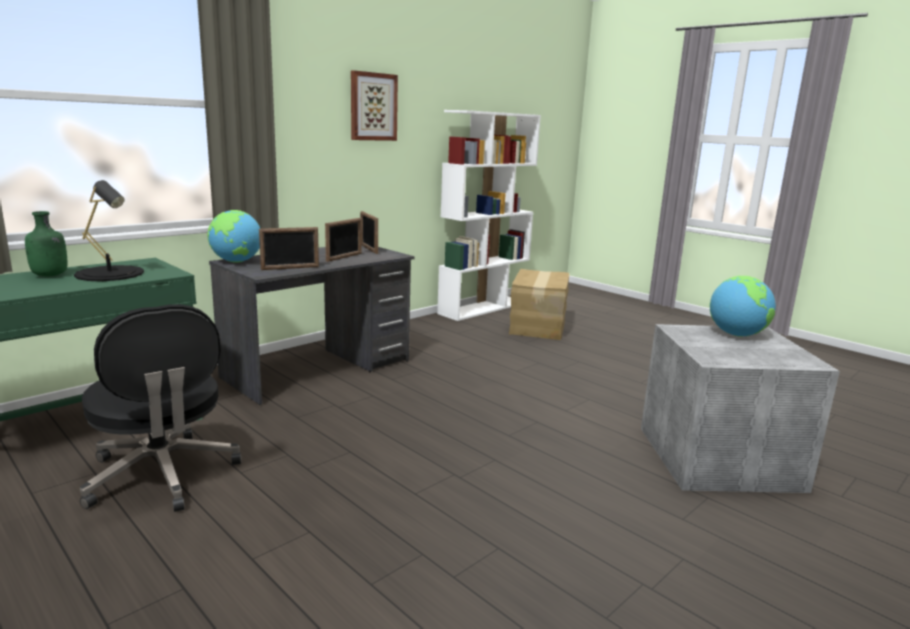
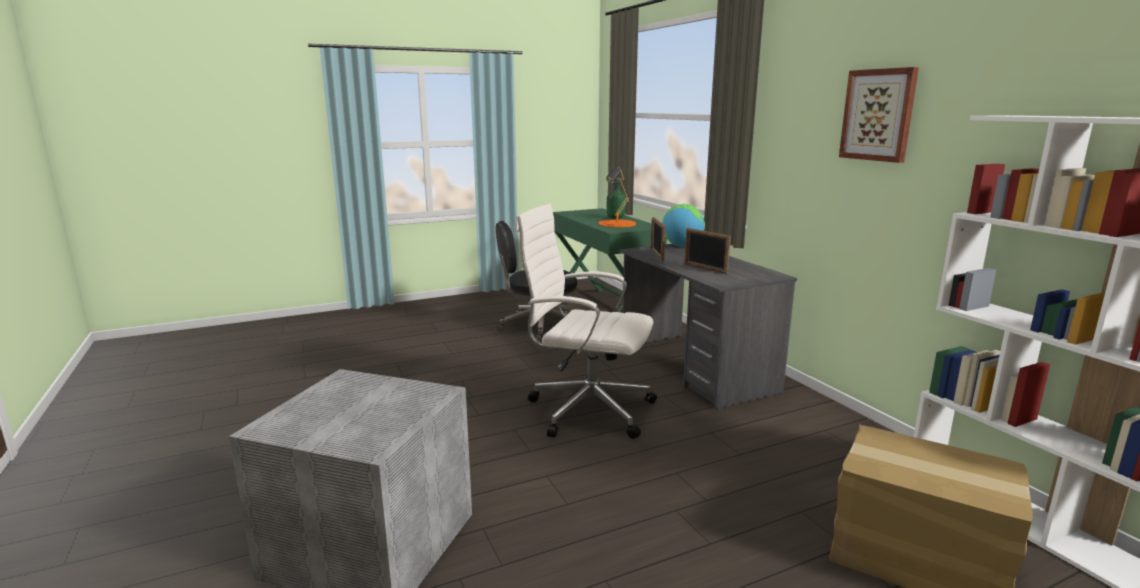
camera: 110 degrees right, 0 degrees up
(110, 273) = (617, 223): black table lamp -> orange table lamp
(368, 249) = (753, 277): picture frame -> none
(442, 407) = (586, 409): none -> white office chair
(736, 334) = (382, 422): globe -> none

